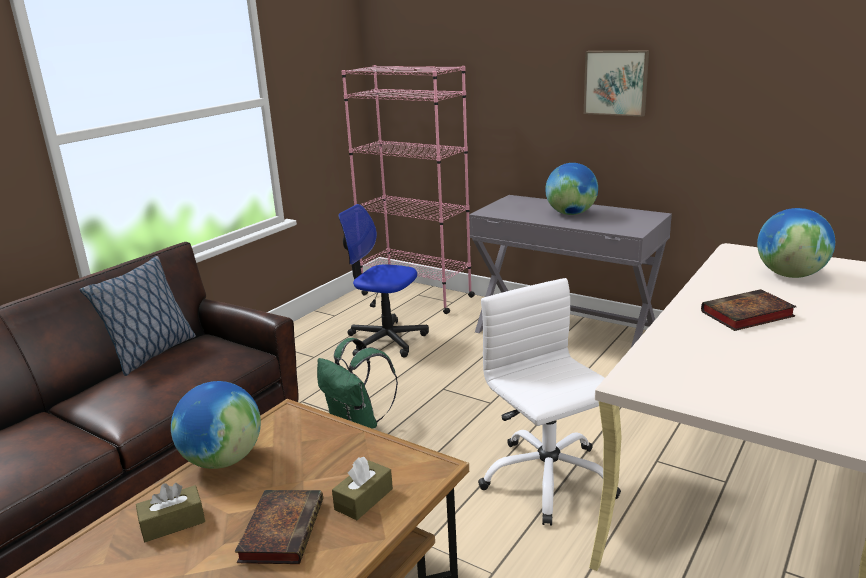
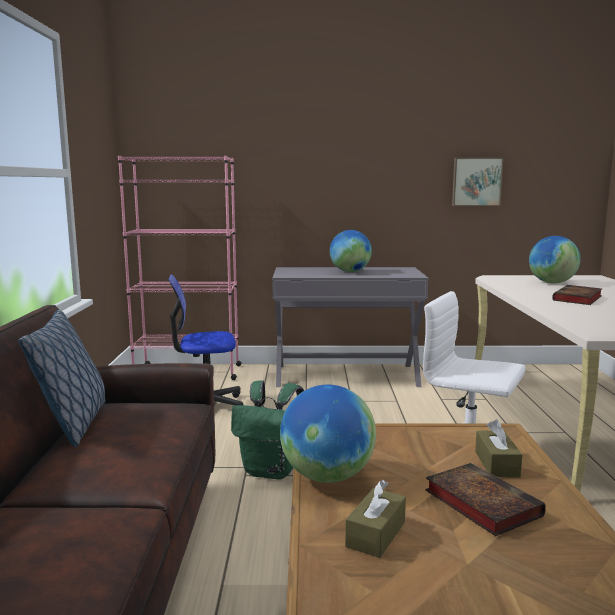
camera: 35 degrees left, 10 degrees down
(616, 82) = (367, 170): picture -> picture (476, 181)

